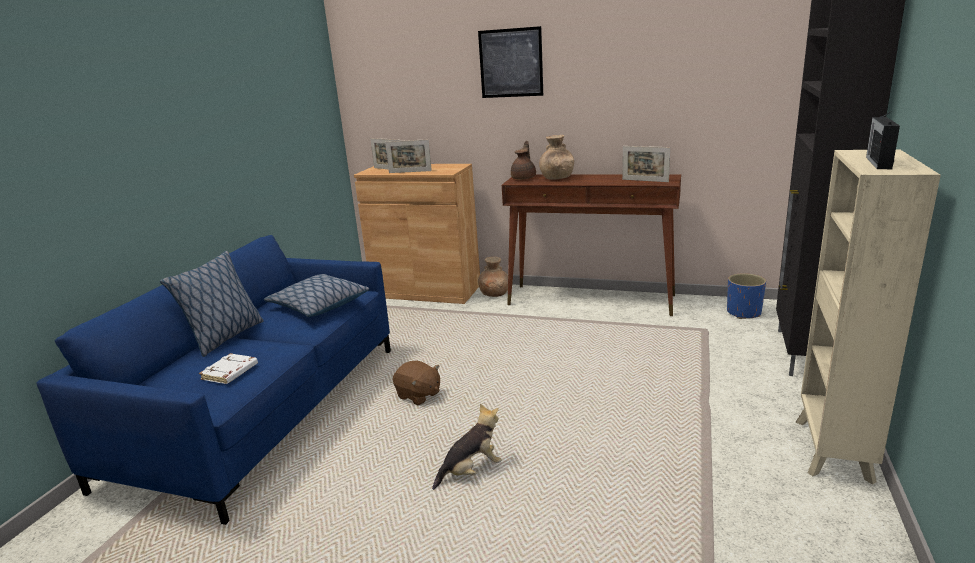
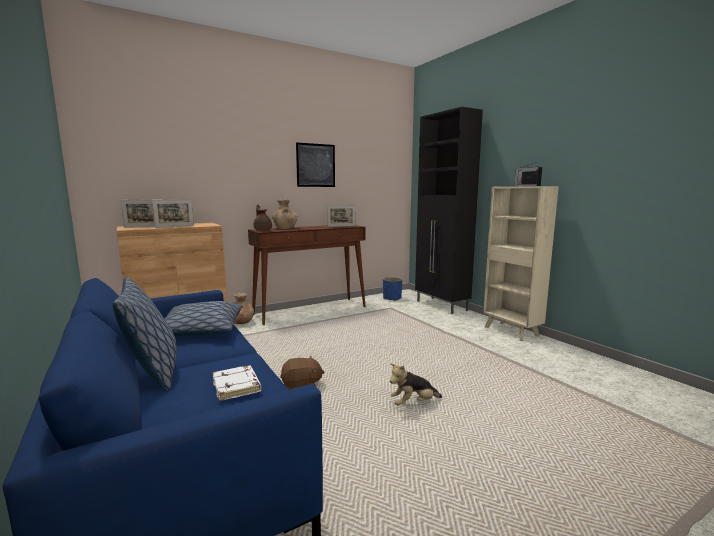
camera: 50 degrees left, 10 degrees down
(471, 471) = (413, 403): plush toy -> plush toy turned 120 degrees counterclockwise
(511, 63) = (242, 149): picture -> picture (315, 165)

